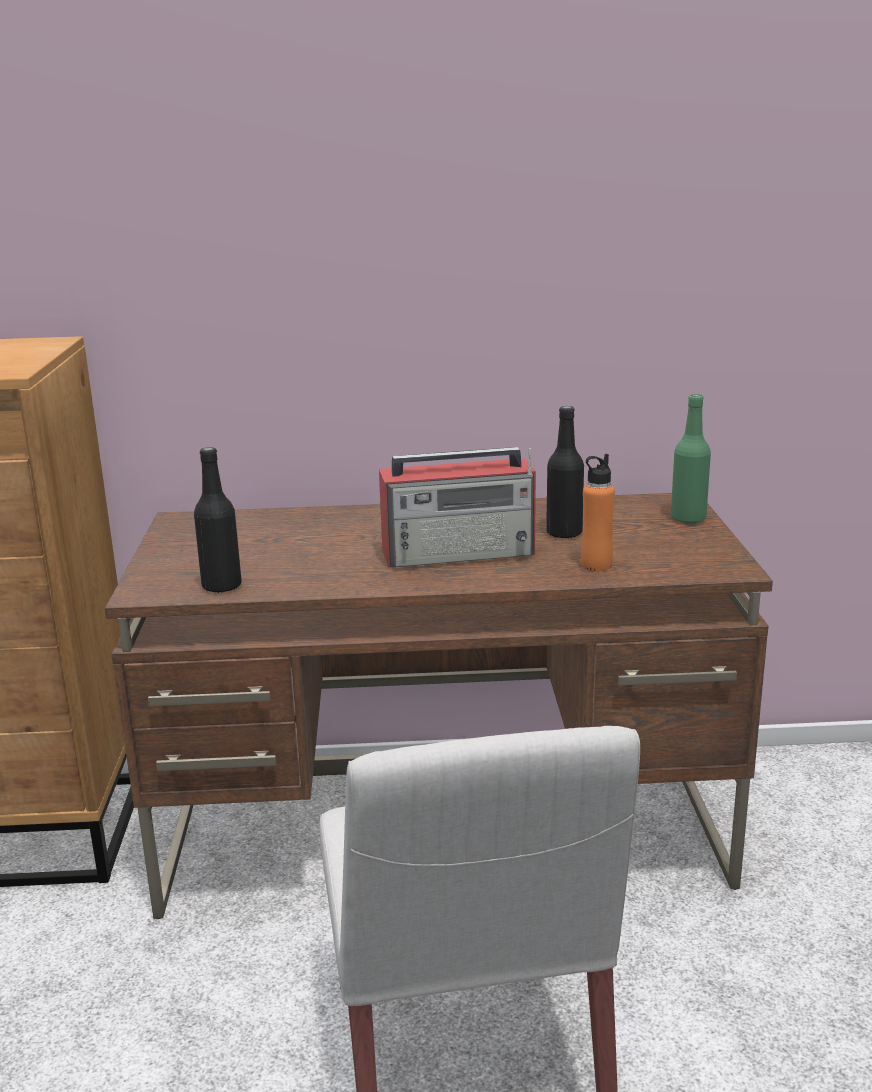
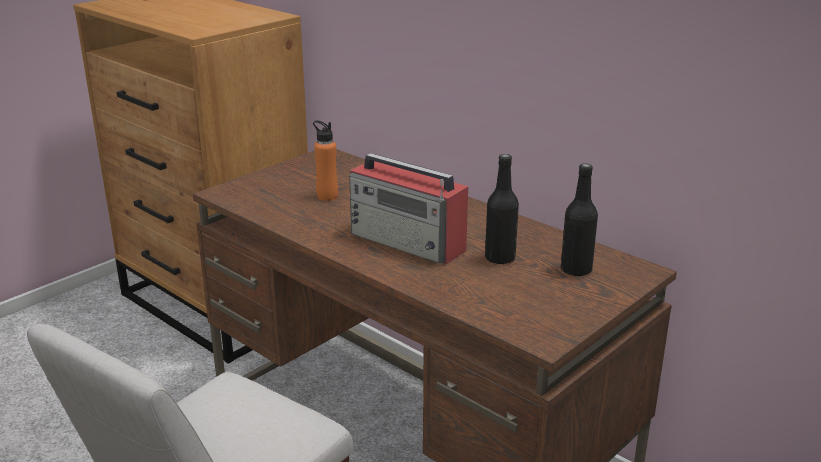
camera: 45 degrees right, 5 degrees up
(222, 586) = (257, 205): black bottle -> black bottle (576, 270)
(596, 565) = (464, 290): orange bottle -> orange bottle (327, 196)
(688, 518) = (611, 288): green bottle -> none

